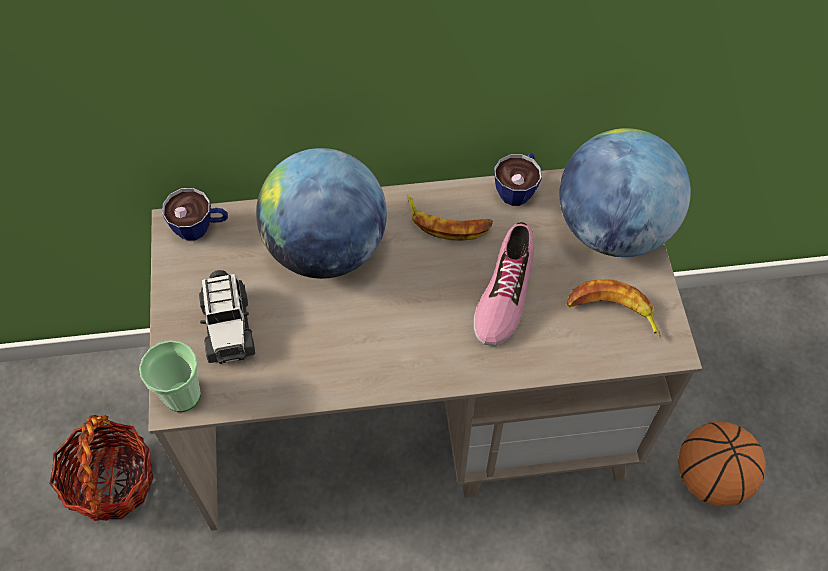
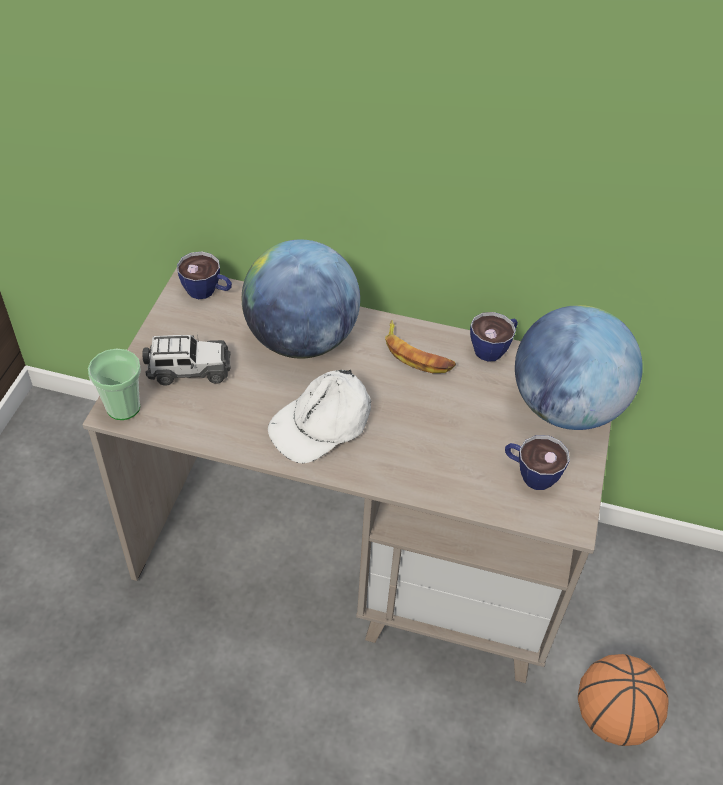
camera: 20 degrees right, 10 degrees down
(112, 481) = (72, 509): basket -> none
(228, 326) = (189, 370): toy car -> toy car turned 105 degrees counterclockwise
(392, 335) = (322, 423): none -> white cap
(503, 292) = (438, 424): shoe -> none
(612, 312) = (530, 474): banana -> cup

